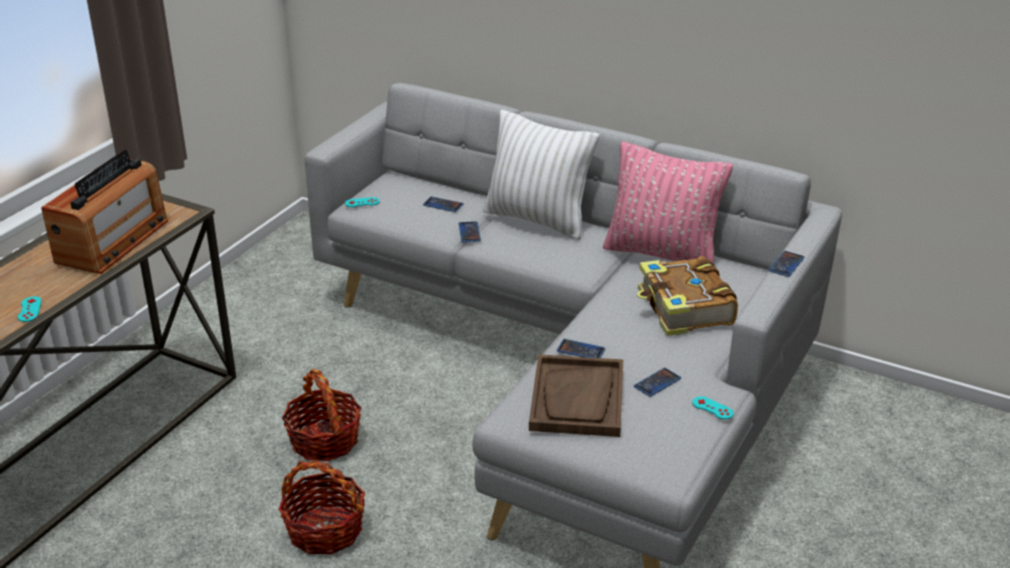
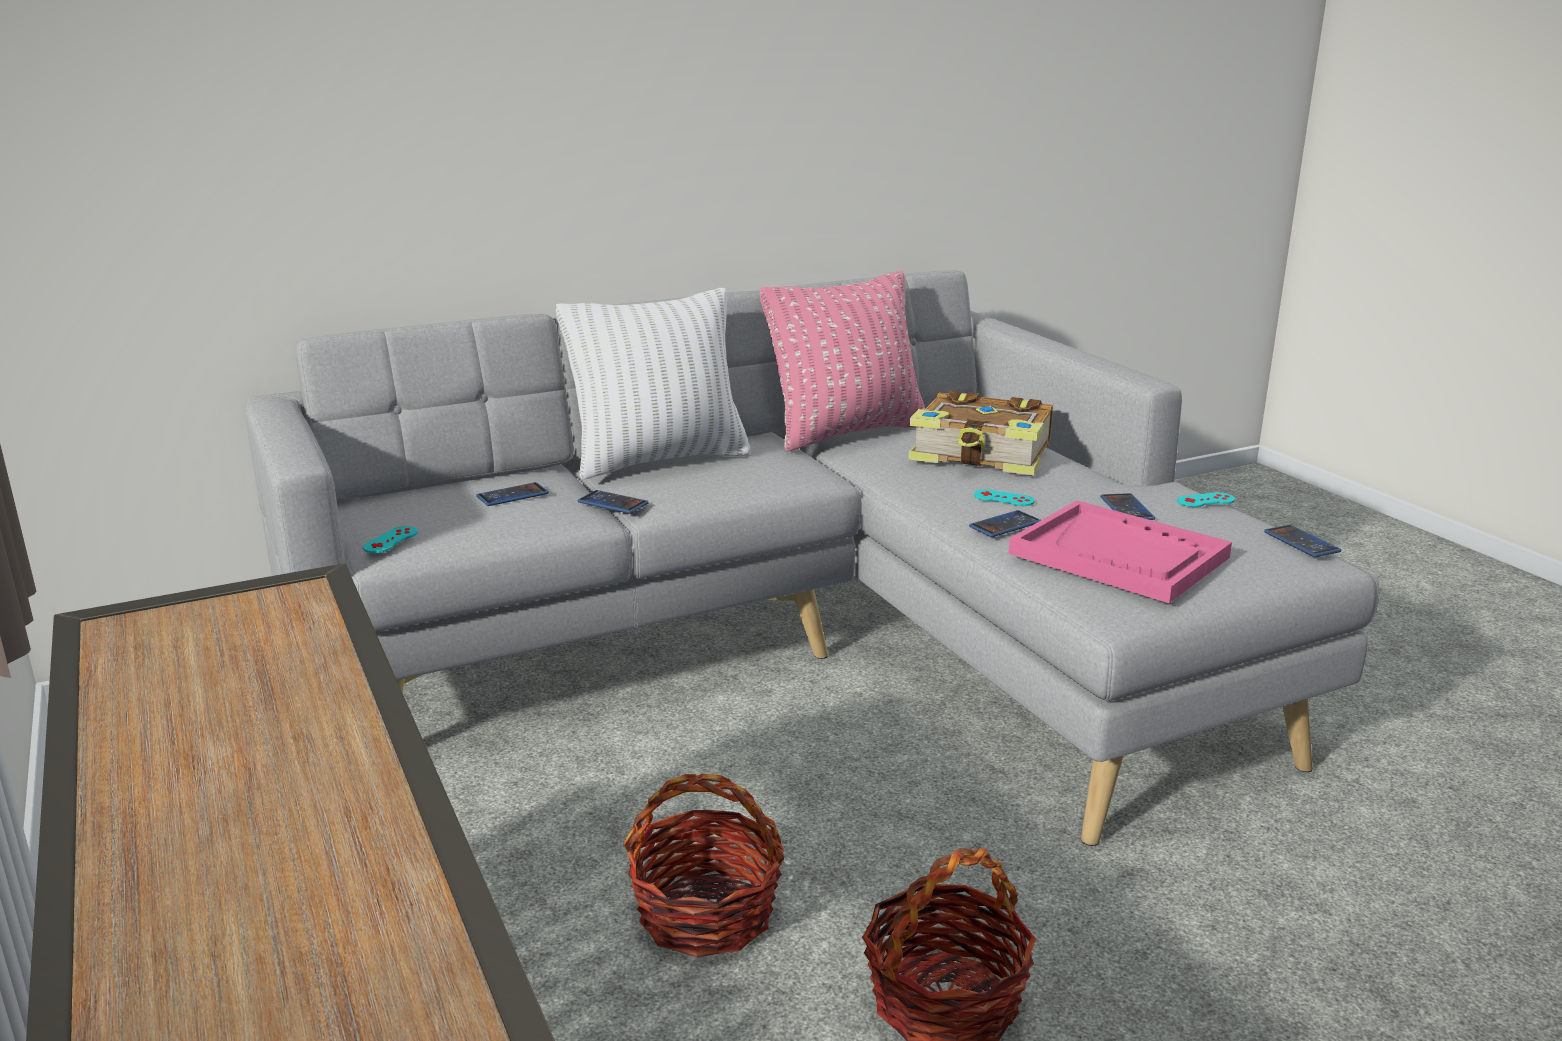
camera: 55 degrees left, 10 degrees down
(29, 309) = (391, 863): turquoise game controller -> turquoise game controller (1004, 498)
(112, 241) = (266, 684): radio -> none
(577, 398) = (1119, 556): brown tray -> pink tray
(786, 264) = (1060, 347): phone -> phone (1301, 542)

